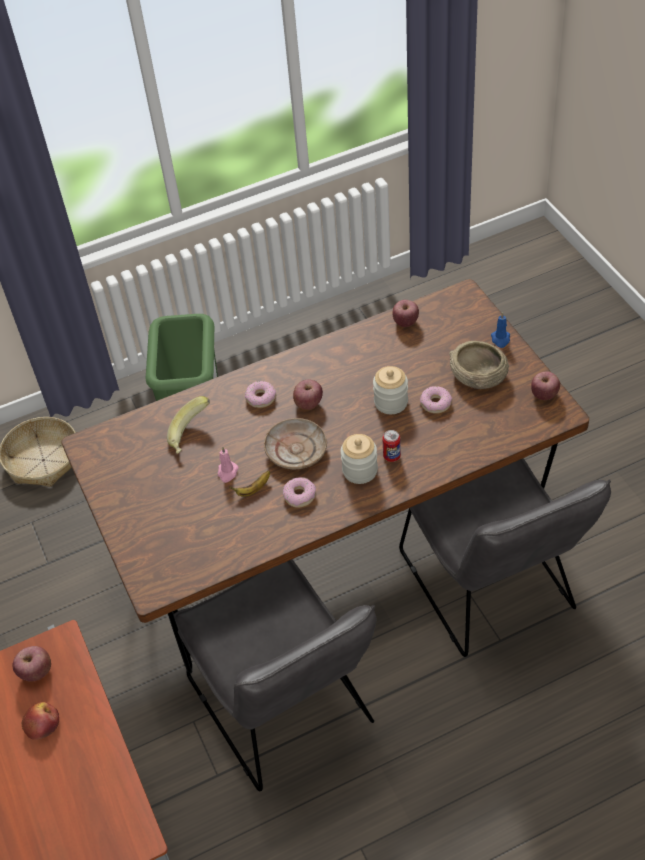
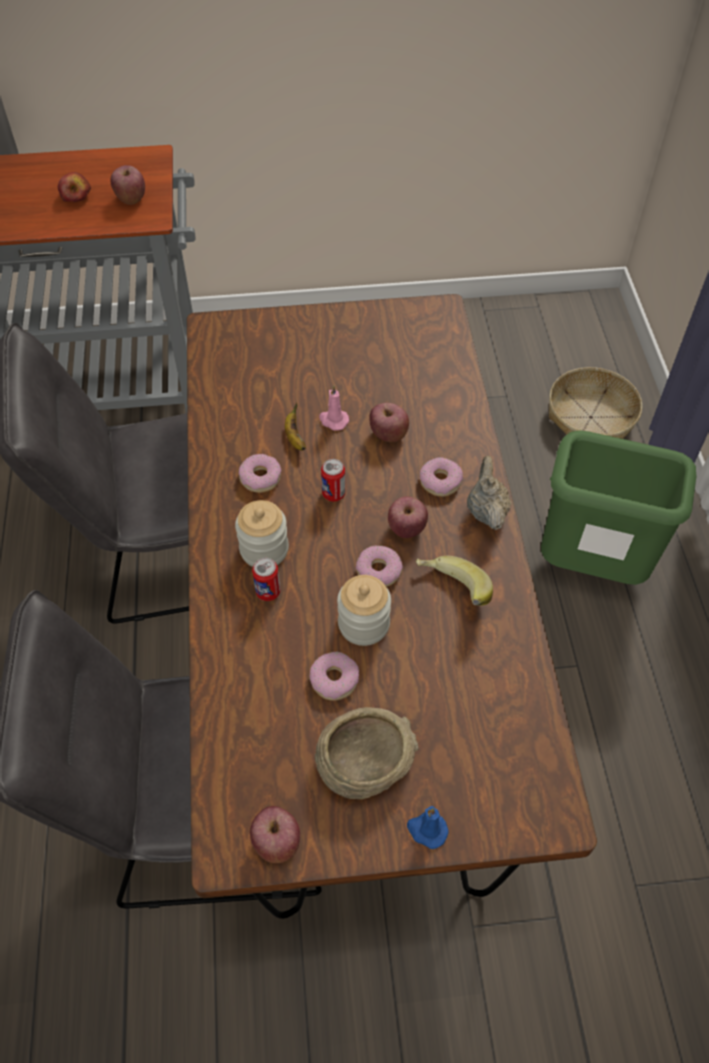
camera: 105 degrees right, 5 degrees up
(191, 435) = (409, 401): banana -> banana (451, 592)
(276, 369) = (486, 511): none -> beige teapot
(296, 450) = (333, 494): beige plate -> can
(348, 407) = (379, 570): none -> donut
(405, 322) = (520, 702): apple -> apple (388, 434)

